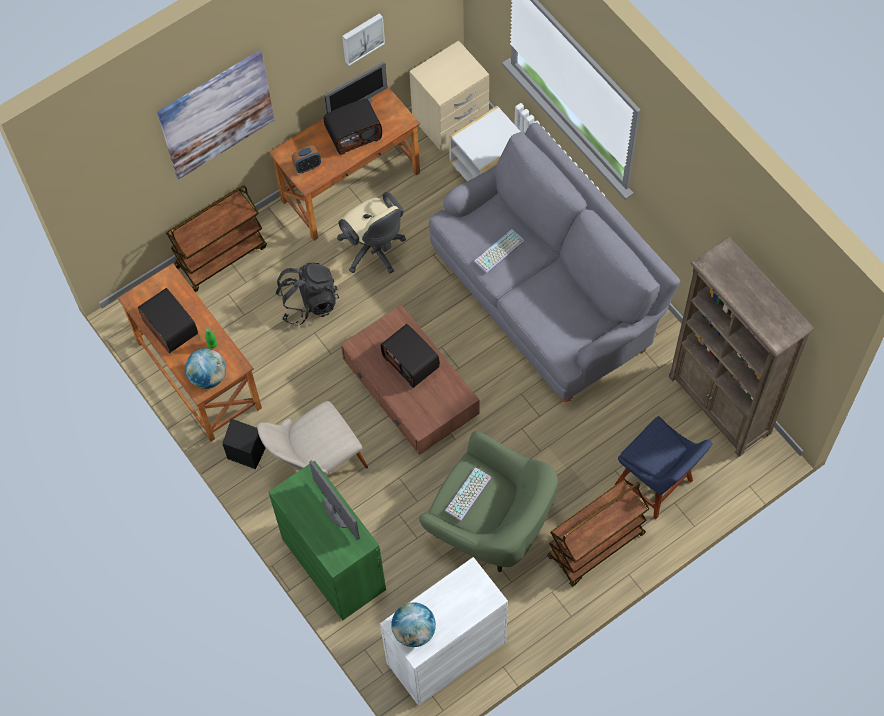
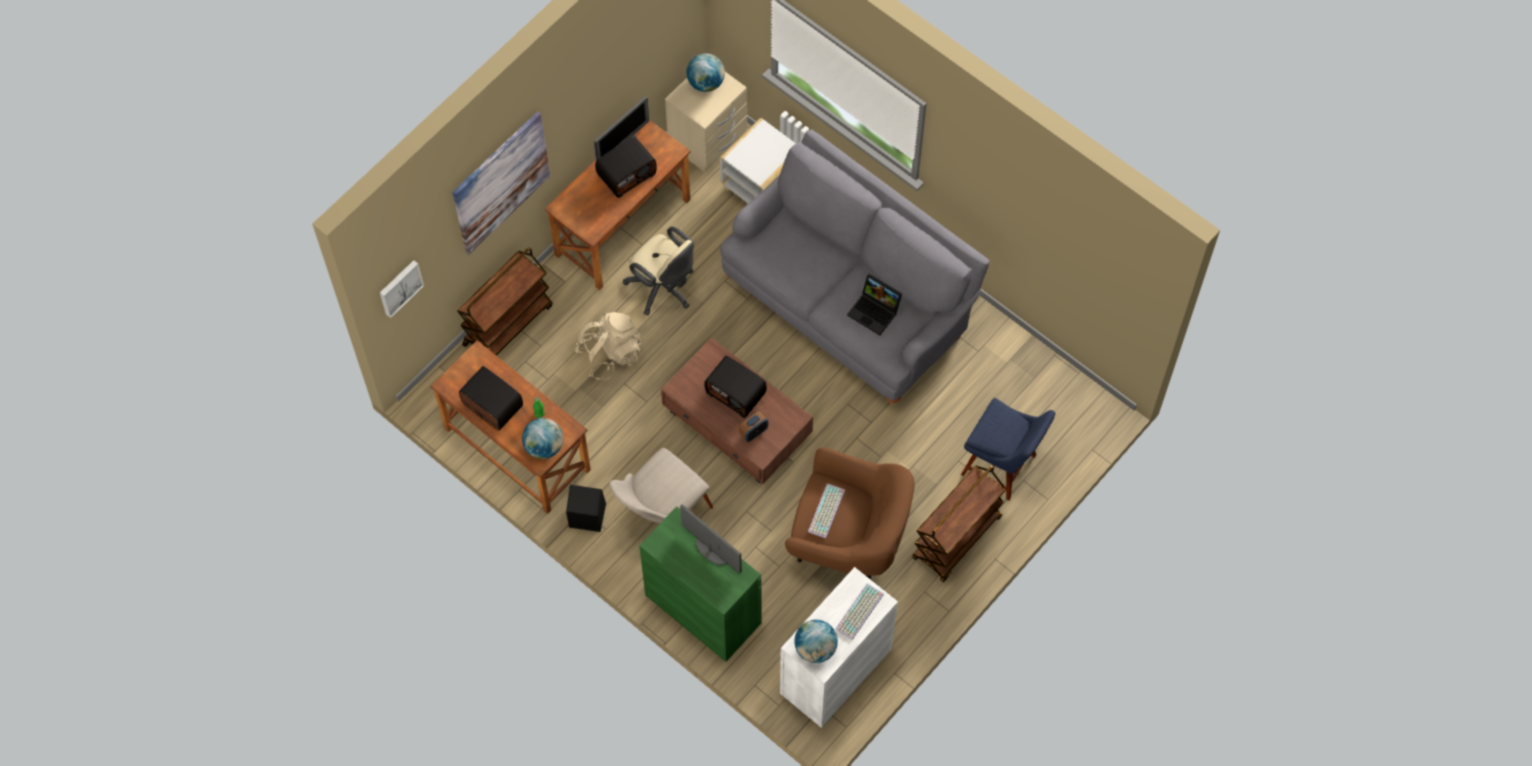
camera: 15 degrees left, 0 degrees up
(307, 166) = (588, 216): alarm clock -> alarm clock (753, 432)
(308, 302) = (610, 354): black backpack -> beige backpack
(362, 38) = (623, 77): picture -> picture (399, 287)
(451, 63) = (706, 83): none -> globe
(490, 525) = (848, 539): green armchair -> brown armchair
(499, 252) = (800, 266): keyboard -> keyboard (860, 612)
(561, 309) = (875, 311): none -> laptop
(720, 405) = (1045, 376): brown bookcase -> none

